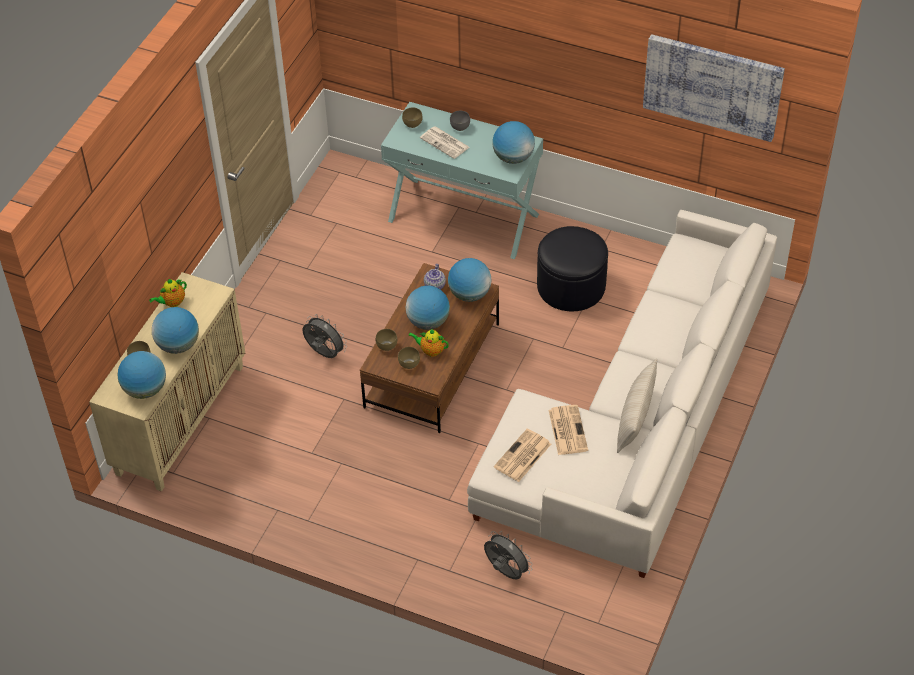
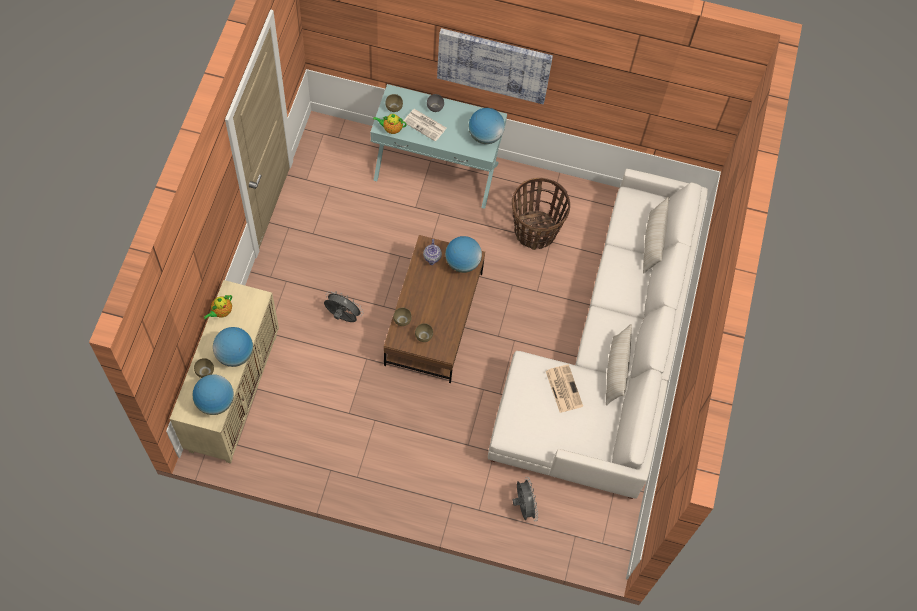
camera: 15 degrees left, 15 degrees up
(428, 322) = (432, 293): globe -> none
(430, 350) = (439, 321): teapot -> teapot (391, 129)
(505, 572) = (523, 506): grey fan -> grey fan turned 45 degrees clockwise
(522, 456) = (531, 417): newspaper -> none
(571, 286) = (535, 231): black ottoman -> basket
(703, 291) = (652, 243): none -> beige pillow
(713, 85) = (663, 84): picture -> picture (494, 64)

